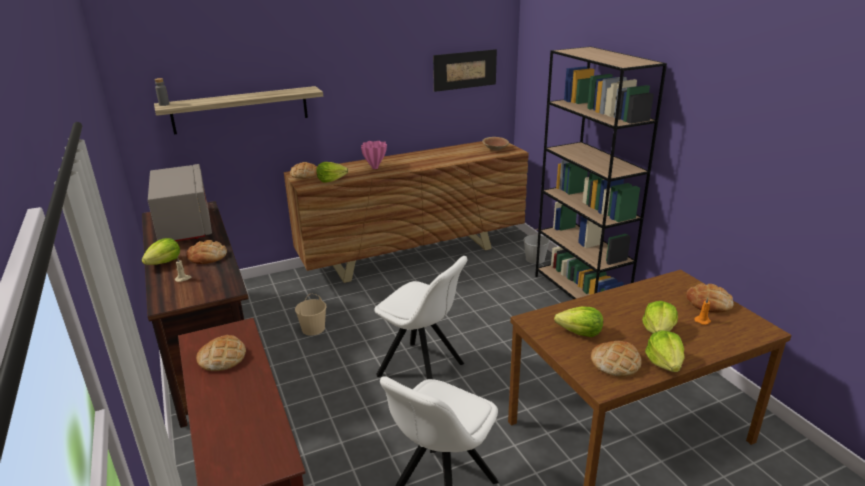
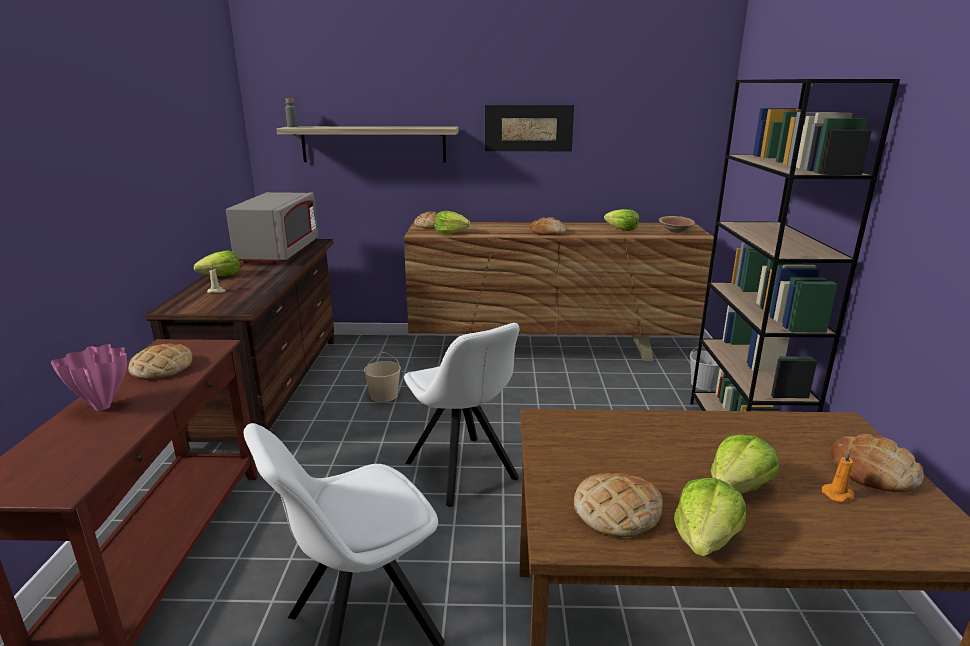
camera: 25 degrees right, 5 degrees down
(207, 256) = (263, 278): bread -> bread (547, 232)
(375, 168) = (510, 229): pink vase -> pink vase (104, 407)
(465, 70) = (651, 127): picture -> picture (528, 128)
(580, 332) = (601, 453): lettuce -> lettuce (621, 230)

